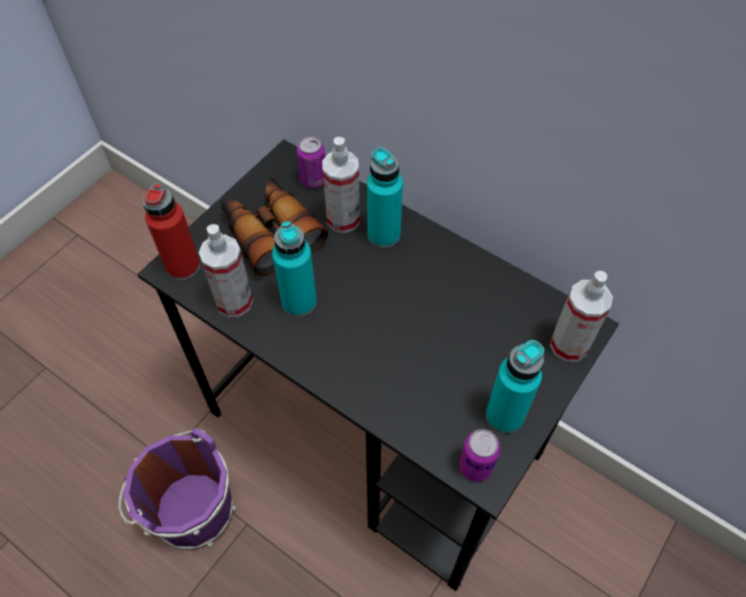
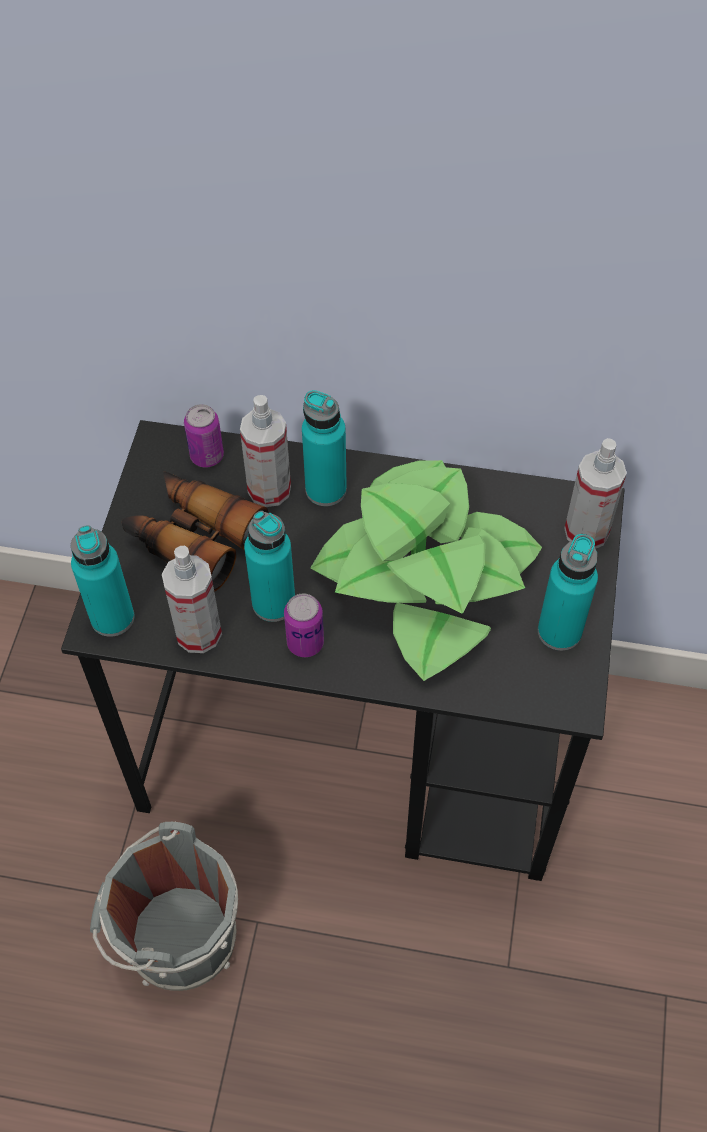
camera: 25 degrees left, 0 degrees up
(183, 266) = (112, 618): red bottle -> turquoise bottle
(190, 509) = (176, 937): purple bucket -> grey bucket
(423, 327) = (426, 574): none -> potted plant
(475, 466) = (557, 695): can -> can (305, 643)

